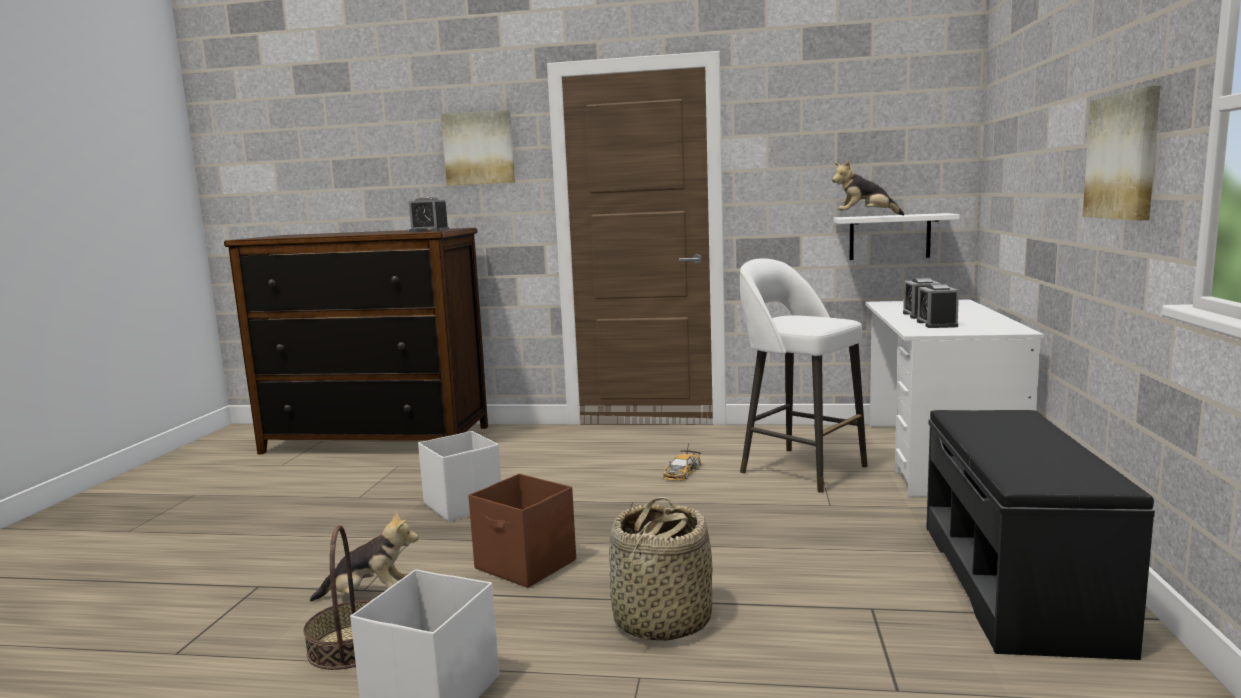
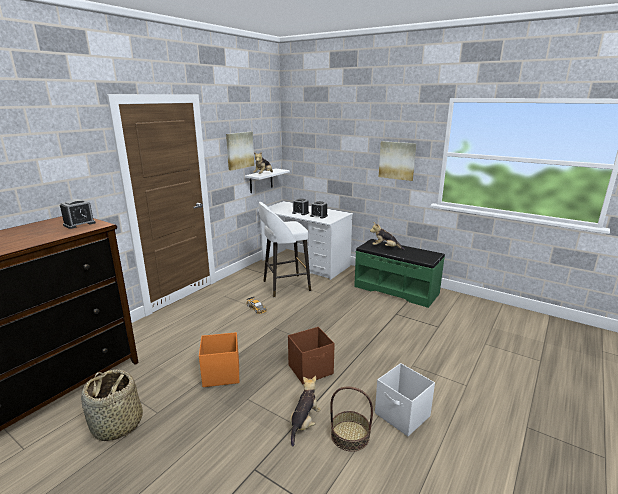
camera: 65 degrees left, 10 degrees up
(463, 505) = (221, 374): white storage box -> orange storage box
(479, 148) = (65, 155): picture -> picture (239, 150)
(660, 621) = (379, 351): basket -> basket (117, 425)
(1000, 430) = (385, 248): none -> plush toy
(1017, 583) = (396, 289): black bench -> green bench

